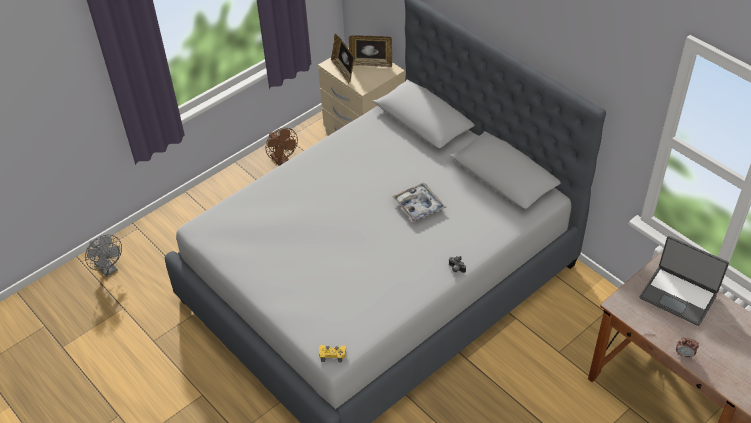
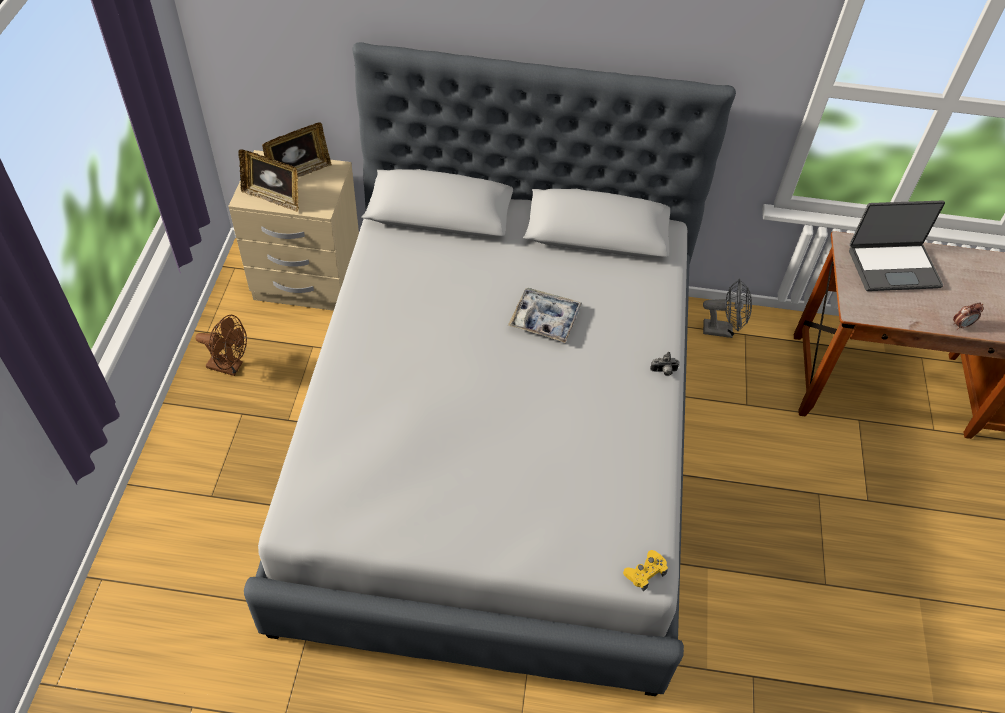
camera: 45 degrees left, 5 degrees up
(108, 269) = (114, 667): grey fan -> grey fan (723, 330)

